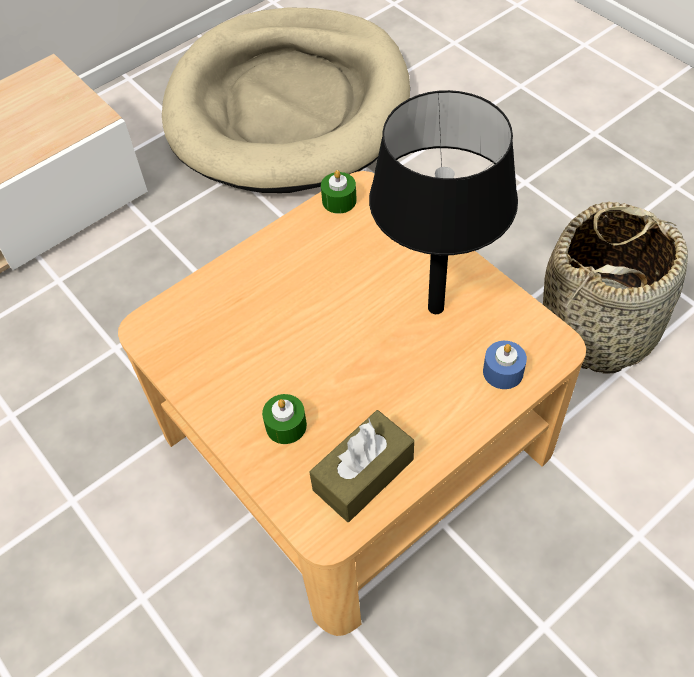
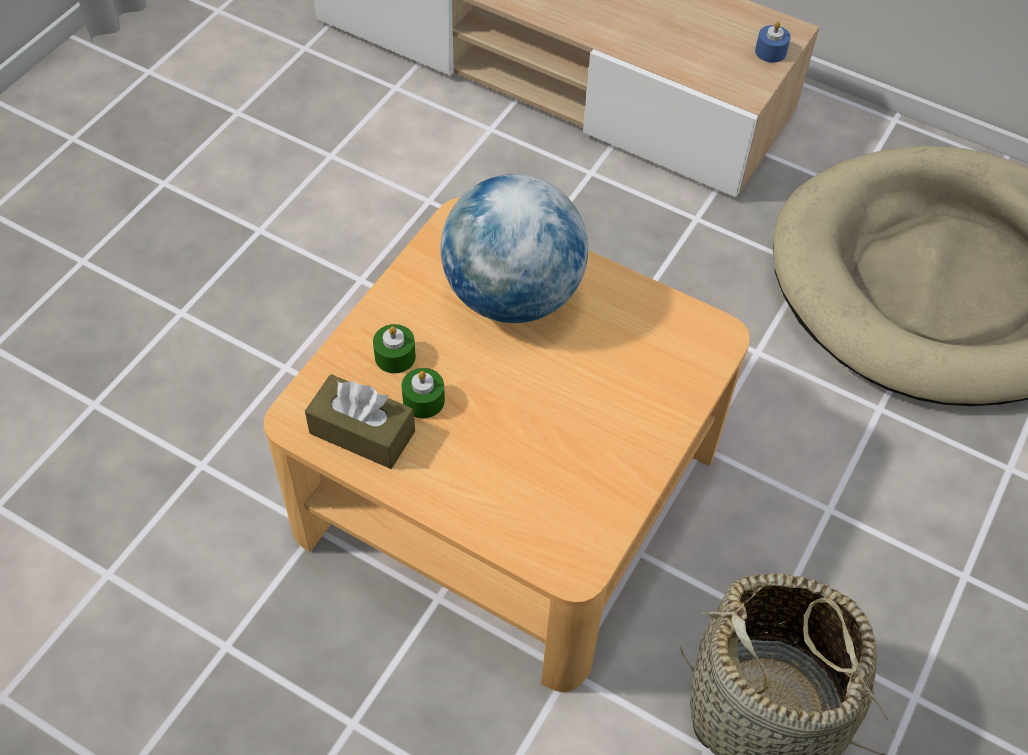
camera: 65 degrees right, 0 degrees up
(257, 315) = (512, 295): none -> globe
(339, 200) = (692, 319): green candle -> green candle (423, 400)
(435, 308) = (581, 444): black table lamp -> none
(503, 372) = (522, 525): blue candle -> blue candle (770, 52)

